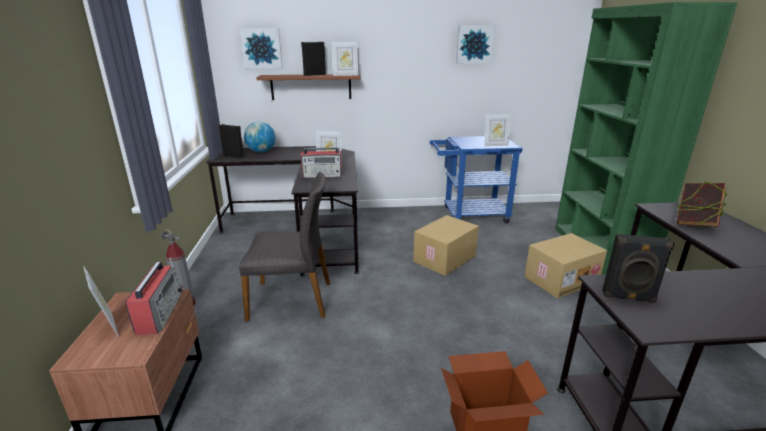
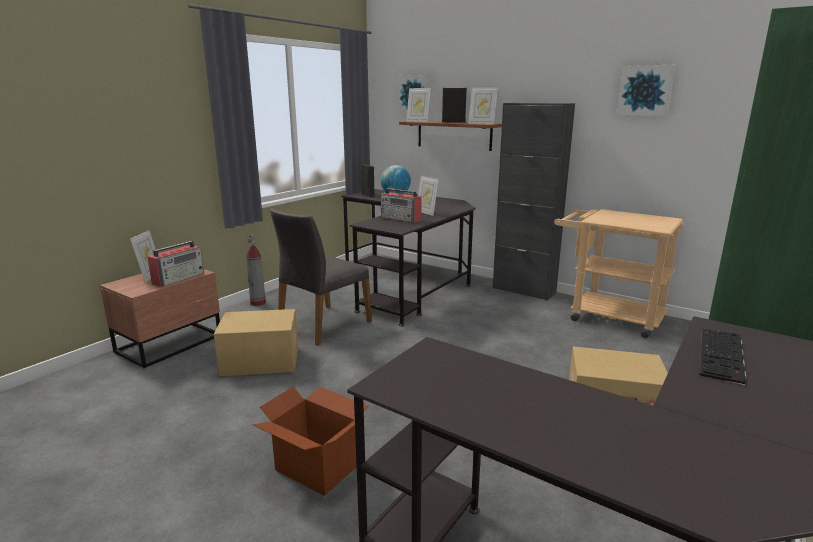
camera: 40 degrees right, 5 degrees down
(292, 300) = (323, 325): grey chair -> grey chair turned 90 degrees clockwise
(396, 211) = (524, 290): none -> black cabinet
(445, 259) = (503, 344): cardboard box -> cardboard box (260, 362)
(469, 215) = (607, 316): blue cart -> beige cart
(495, 145) = (637, 224): picture frame -> picture frame (418, 121)
(628, 297) = (426, 364): black speaker -> none
(694, 224) = (723, 356): book -> keyboard

